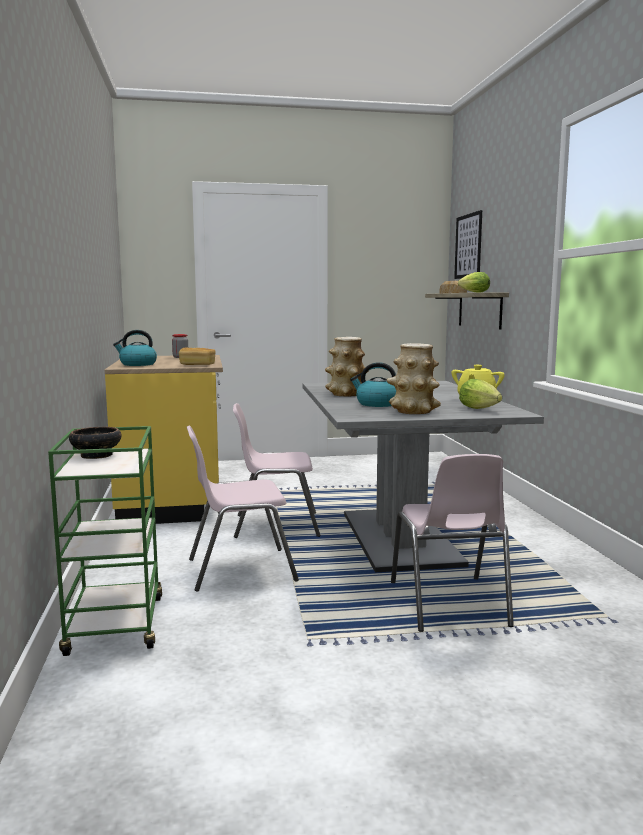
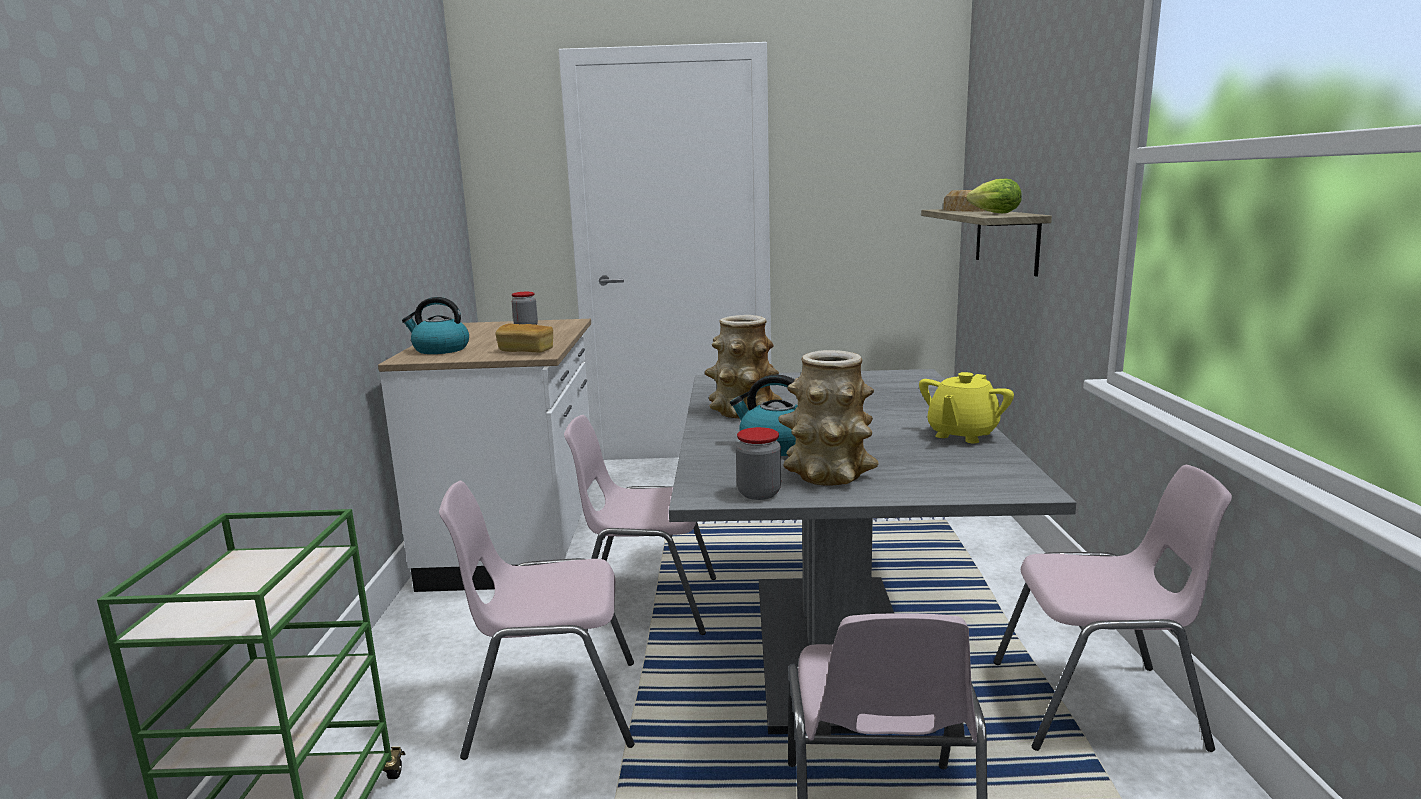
camera: 10 degrees right, 5 degrees up
(96, 455) = (247, 568): bowl -> none
(174, 501) = (518, 541): yellow counter -> white counter
(381, 416) = (759, 493): none -> jar
(468, 246) = (992, 131): picture -> none
(481, 409) = (959, 470): lettuce -> none
(553, 553) = (1099, 706): none -> pink chair

